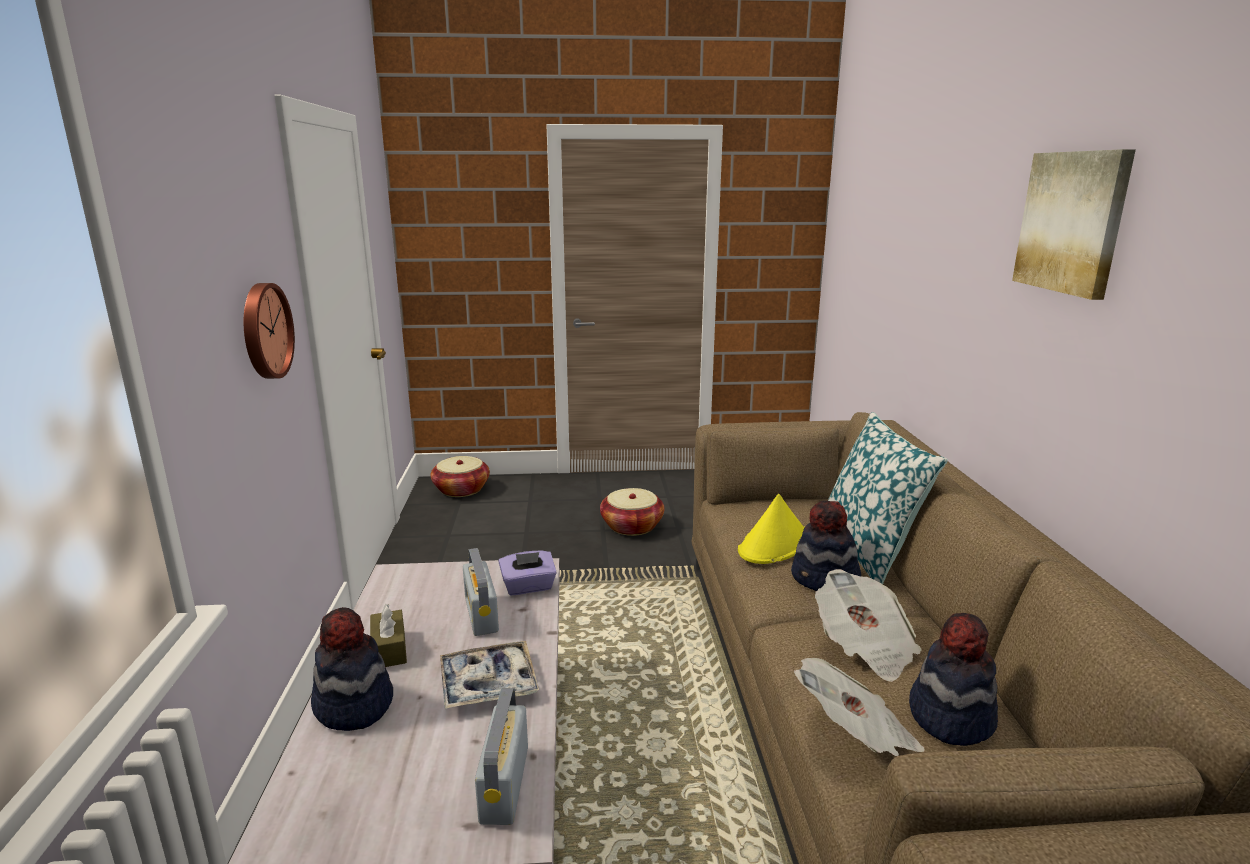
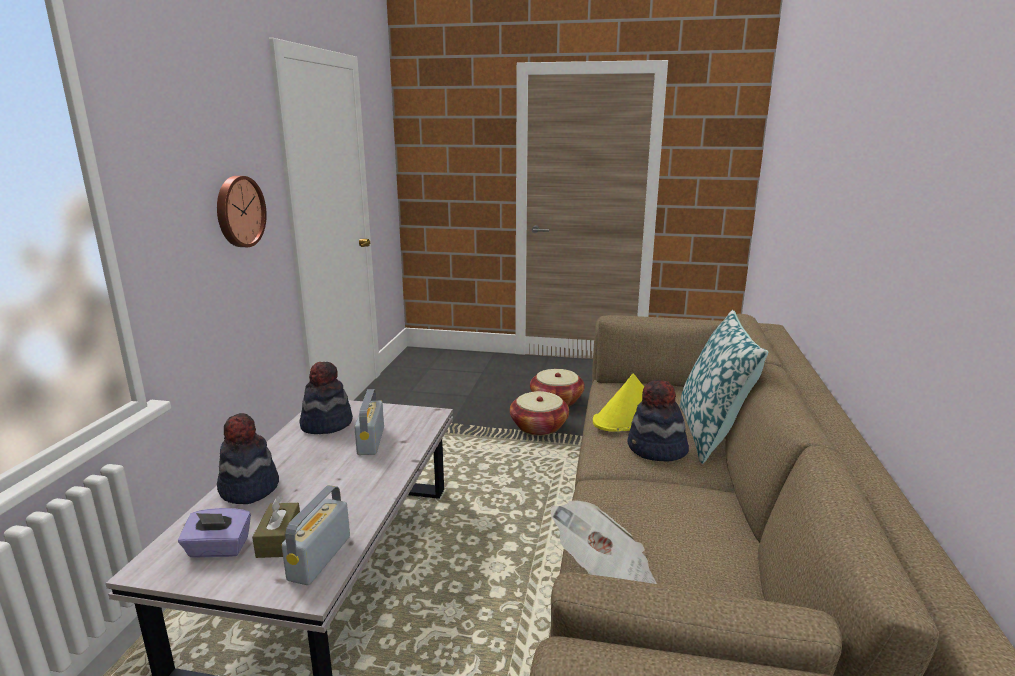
camera: 15 degrees right, 0 degrees up
(389, 649) = (293, 455): brown tissue box -> brown tissue box (279, 539)
(461, 490) = (434, 359): basket -> basket (538, 427)
(488, 683) = (348, 488): tray -> none
(528, 587) = (416, 426): purple tissue box -> purple tissue box (218, 549)
(864, 647) = (657, 507): newspaper -> none
(950, 716) = (699, 571): hat -> hat (326, 424)
(1072, 222) = (901, 132): picture -> none

